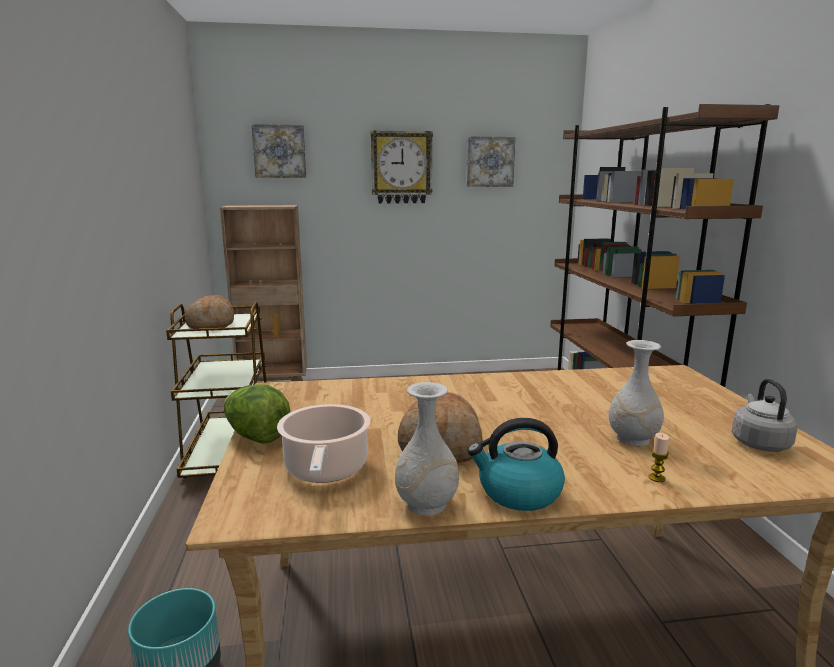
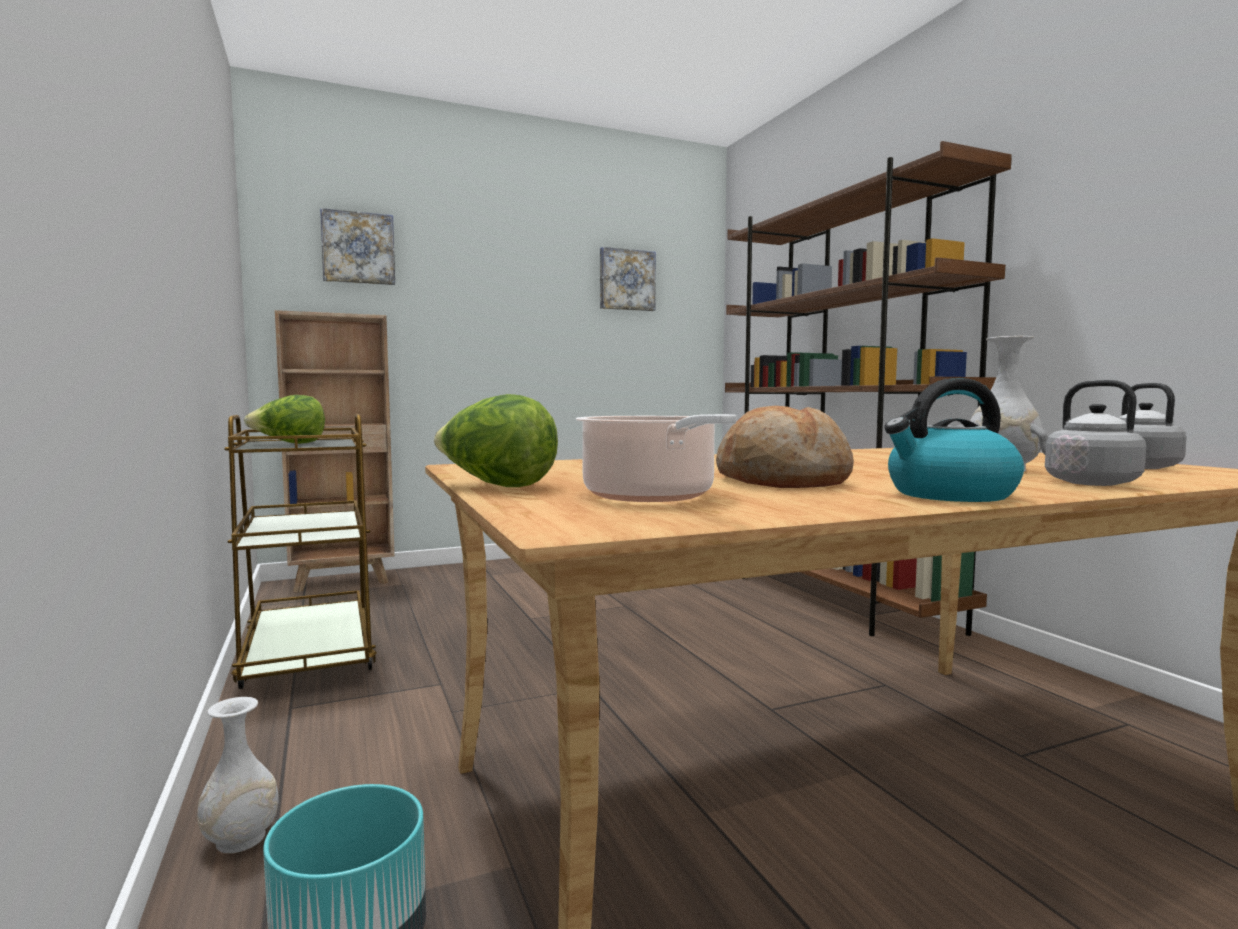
camera: 15 degrees left, 10 degrees down
(211, 324) = (290, 444): bread -> lettuce
(401, 167) = (520, 280): wall clock -> none
(427, 505) = (850, 505): white vase -> white vase (241, 839)
(656, 478) = (1085, 482): candle -> grey kettle

